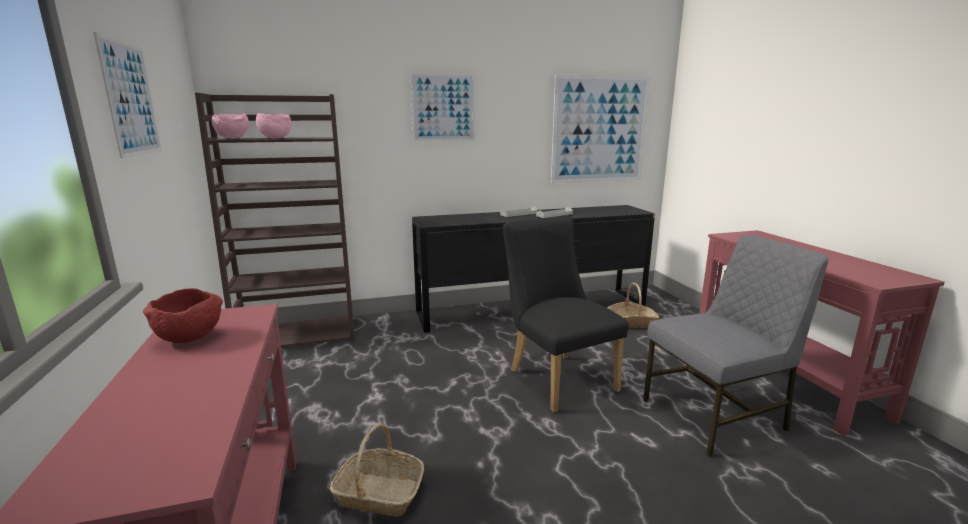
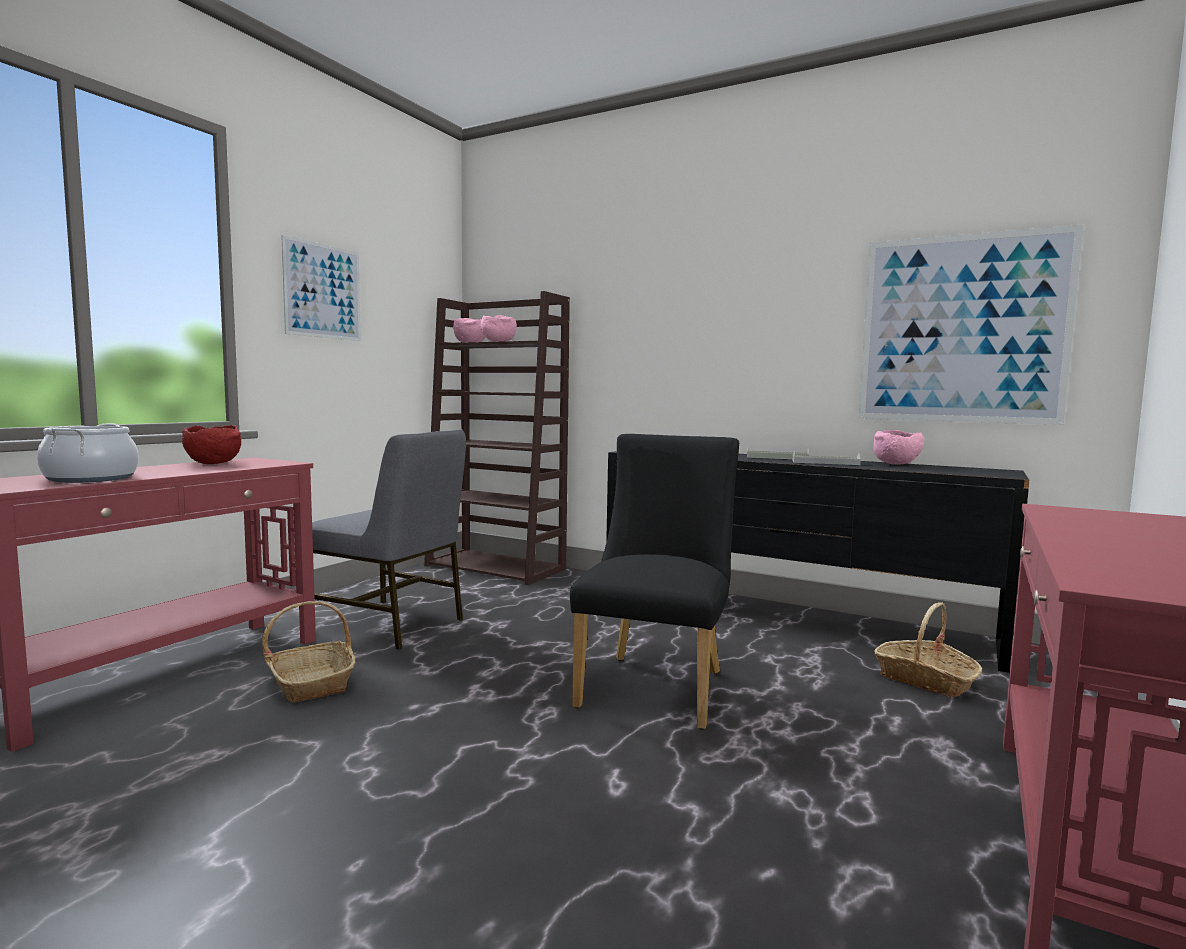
camera: 45 degrees right, 10 degrees down
(184, 414) = (91, 478): none -> cooking pot
(443, 108) = (694, 305): picture -> none
(579, 209) = (896, 464): none -> pink bowl
(716, 415) = (794, 823): grey chair -> grey chair (390, 624)

